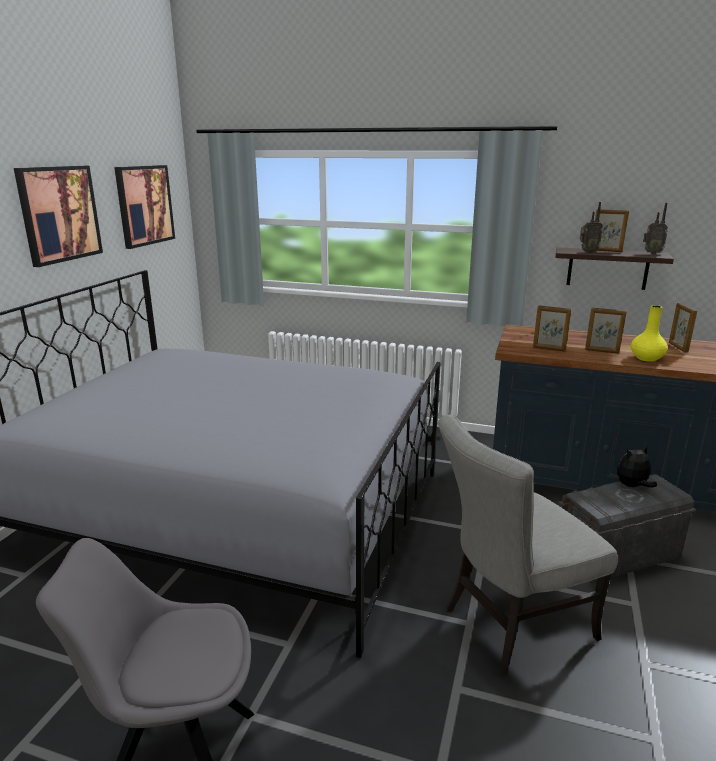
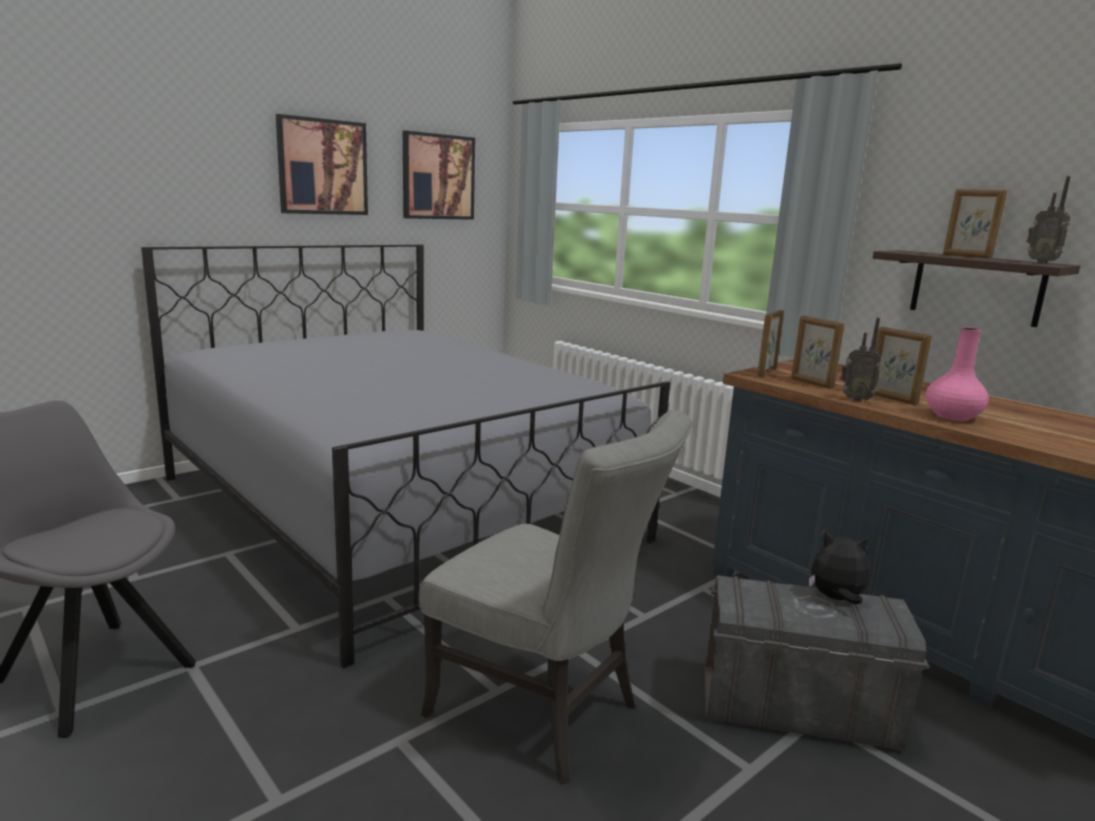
camera: 30 degrees right, 5 degrees down
(510, 624) = (545, 713): grey chair -> grey chair turned 150 degrees counterclockwise
(587, 252) = (927, 254): radio -> radio (855, 399)
(647, 358) = (953, 417): yellow vase -> pink vase
(677, 347) = (1044, 418): picture frame -> picture frame (766, 373)

